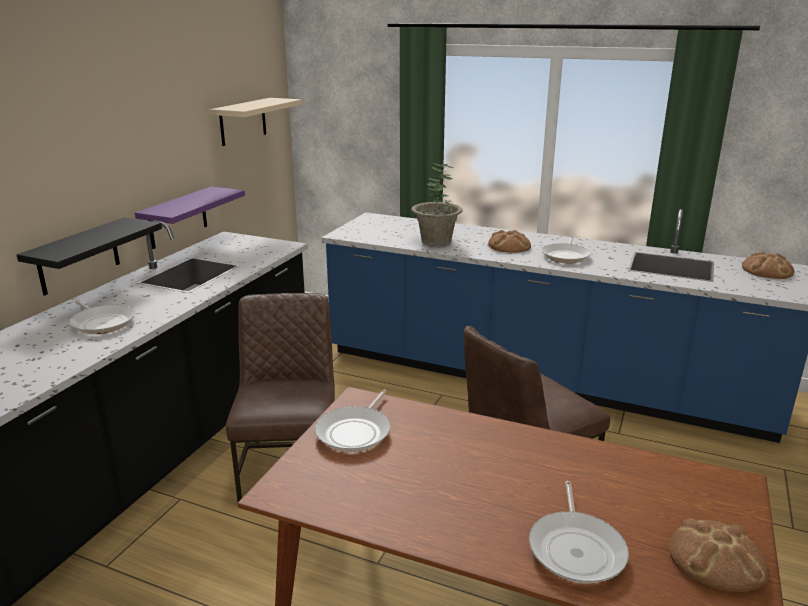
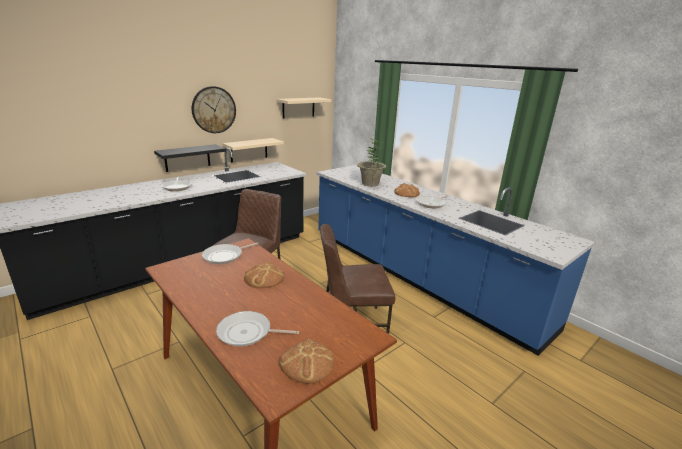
camera: 25 degrees right, 0 degrees up
(114, 147) = (214, 110): none -> wall clock
(178, 218) = (249, 150): purple shelf -> beige shelf
(576, 549) = (247, 333): frying pan -> frying pan turned 60 degrees clockwise
(767, 270) = (556, 237): bread -> bread (264, 278)

